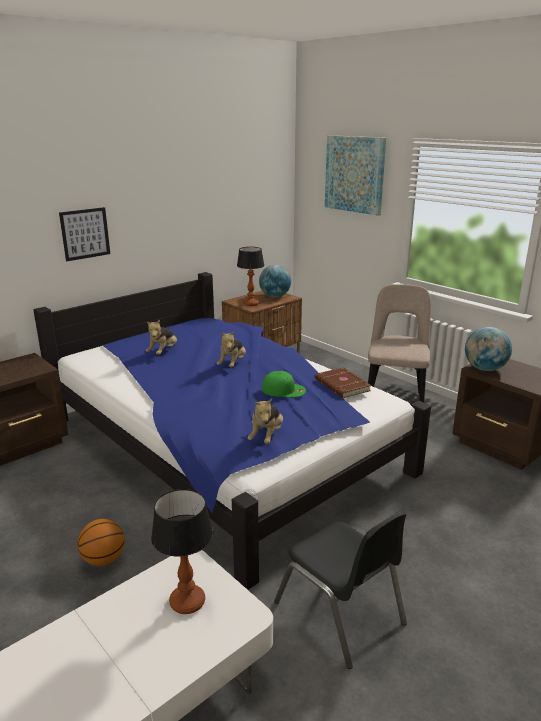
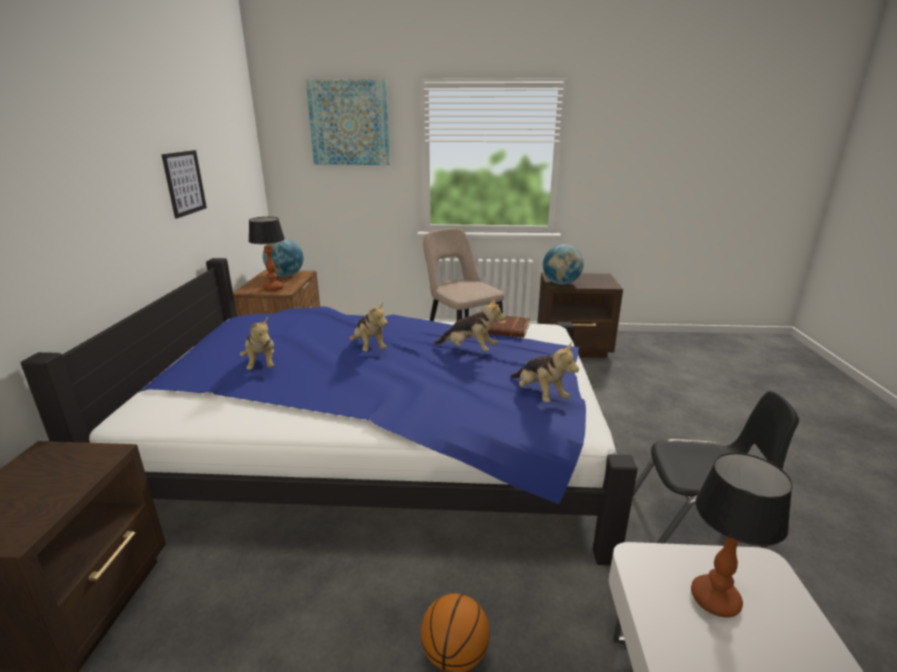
camera: 45 degrees left, 0 degrees up
(85, 233) = (68, 214): picture -> picture (184, 183)
(284, 390) = (469, 349): green cap -> plush toy

